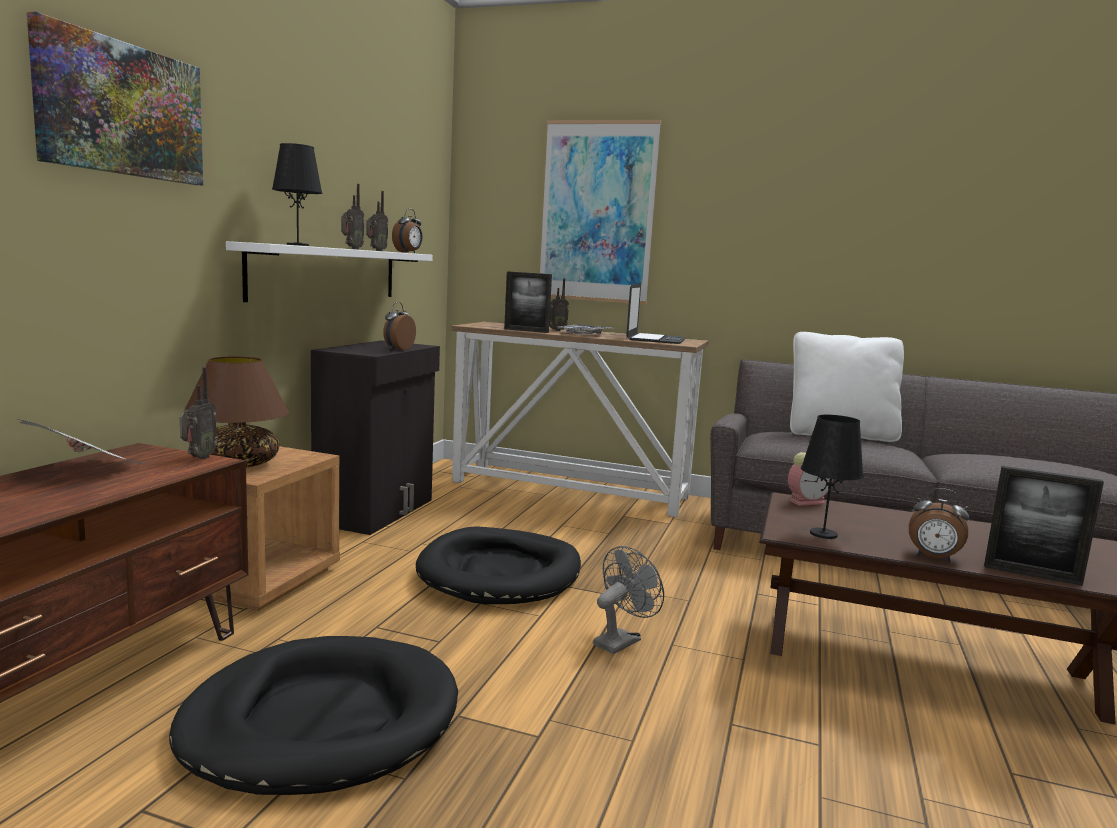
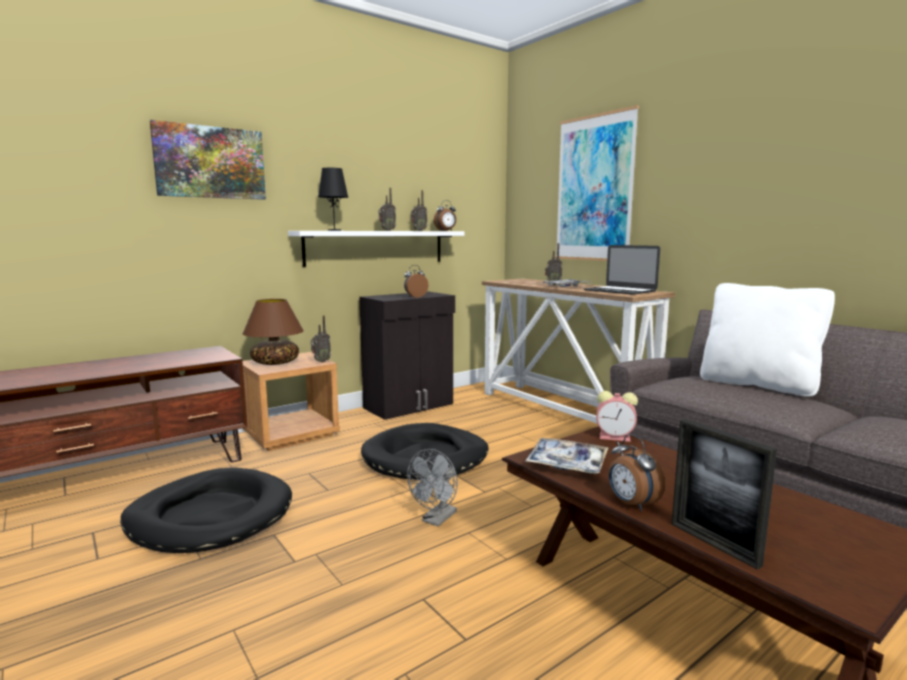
camera: 35 degrees right, 0 degrees up
(86, 471) = (165, 357): newspaper -> none
(198, 458) = (223, 355): radio -> radio (320, 361)
(526, 330) = (525, 284): picture frame -> none
(621, 640) = (436, 520): grey fan -> grey fan turned 135 degrees clockwise
(656, 339) = (619, 291): laptop -> laptop turned 90 degrees clockwise
(823, 534) = (567, 464): black table lamp -> tray

